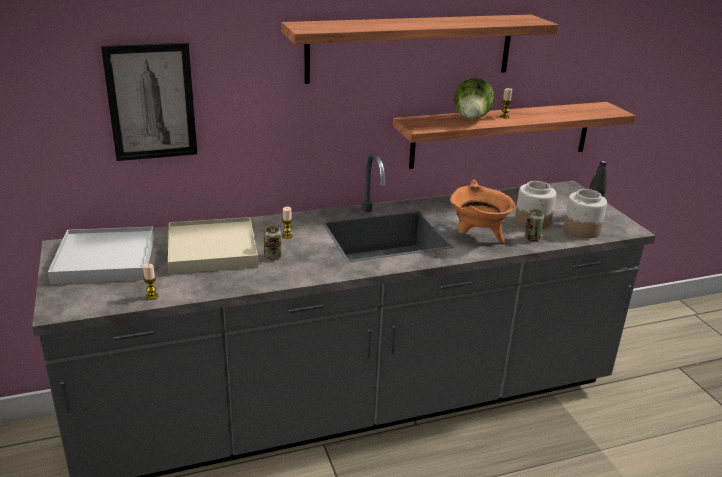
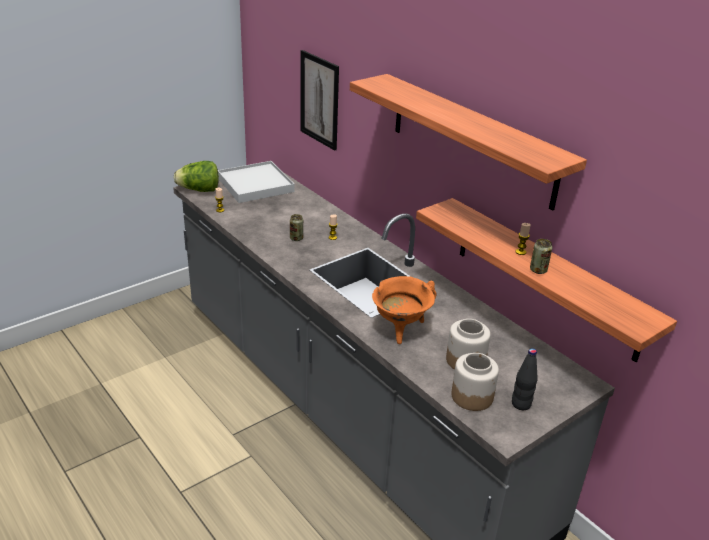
camera: 70 degrees right, 5 degrees up
(212, 249) = (291, 214): beige tray -> none
(471, 119) = (490, 235): lettuce -> lettuce (199, 190)
(532, 238) = (423, 362): can -> can (538, 270)

